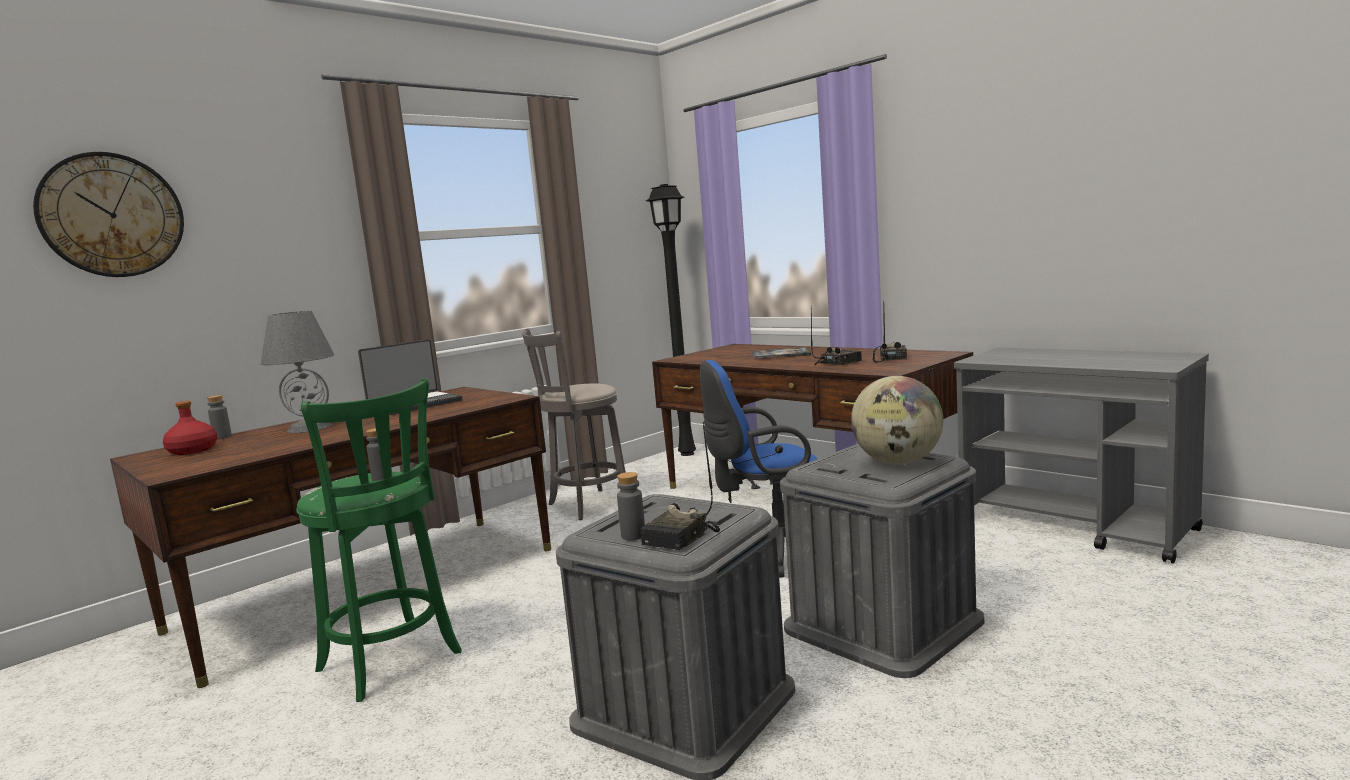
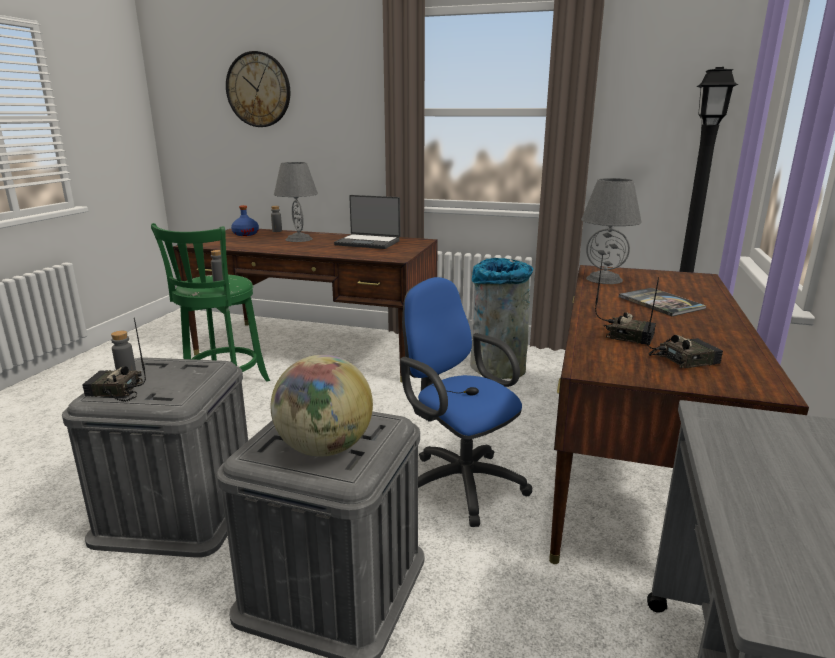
camera: 60 degrees right, 10 degrees up
(192, 451) = (245, 234): red bottle -> blue bottle
(586, 505) = (497, 367): grey stool -> grey trash can
(704, 359) = (603, 279): none -> grey table lamp

